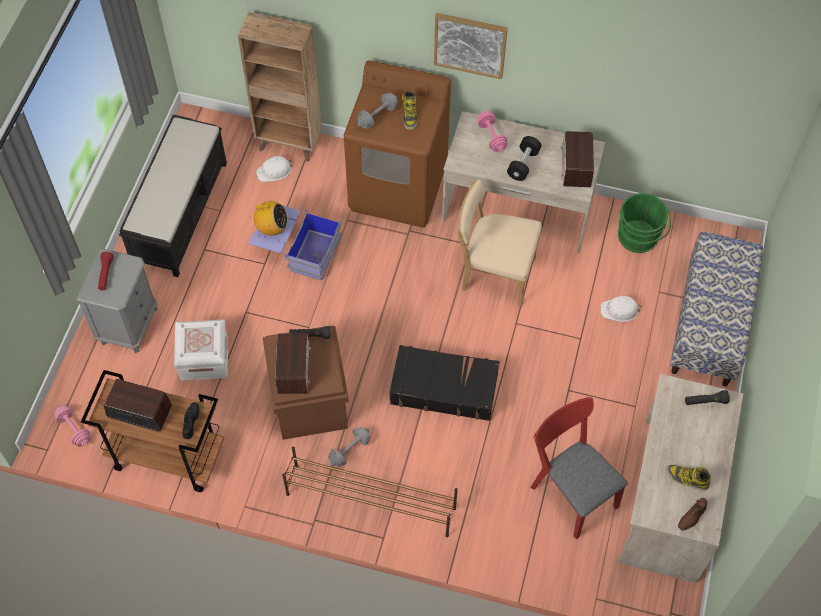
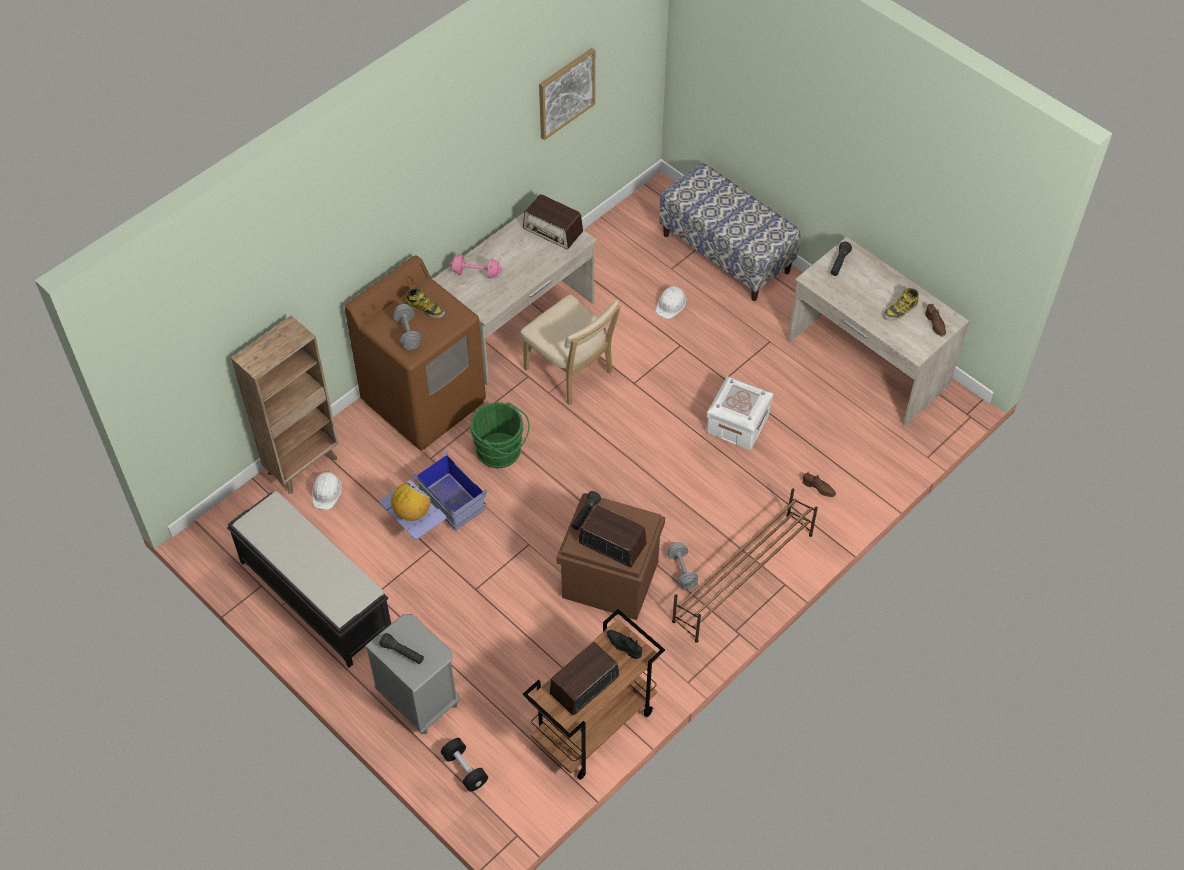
camera: 60 degrees left, 5 degrees down
(74, 430) = (510, 800): pink dumbbell -> none
(106, 274) = (402, 653): red flashlight -> black flashlight
(204, 358) = (504, 648): white storage box -> white storage box (737, 424)
(443, 388) = (664, 468): black suitcase -> none
(470, 44) = (420, 207): picture -> picture (566, 93)
(494, 273) = (571, 373): beige chair -> beige chair turned 90 degrees counterclockwise
(501, 520) = (819, 488): none -> brown shoe
(523, 164) = (523, 265): black dumbbell -> black dumbbell (465, 769)
(570, 491) = (820, 426): red chair -> none
(638, 239) = (609, 255): green bucket -> green bucket (501, 452)

